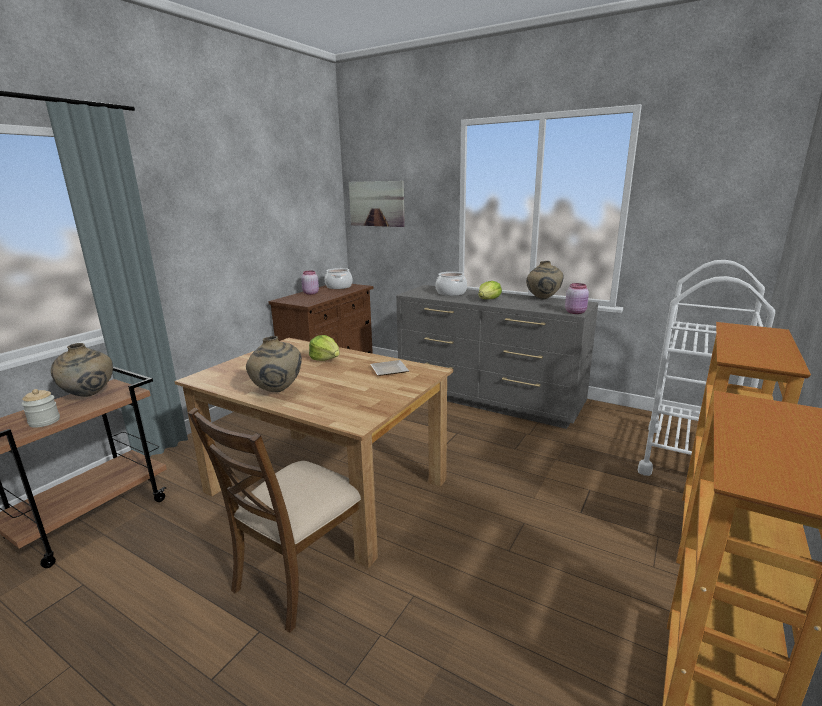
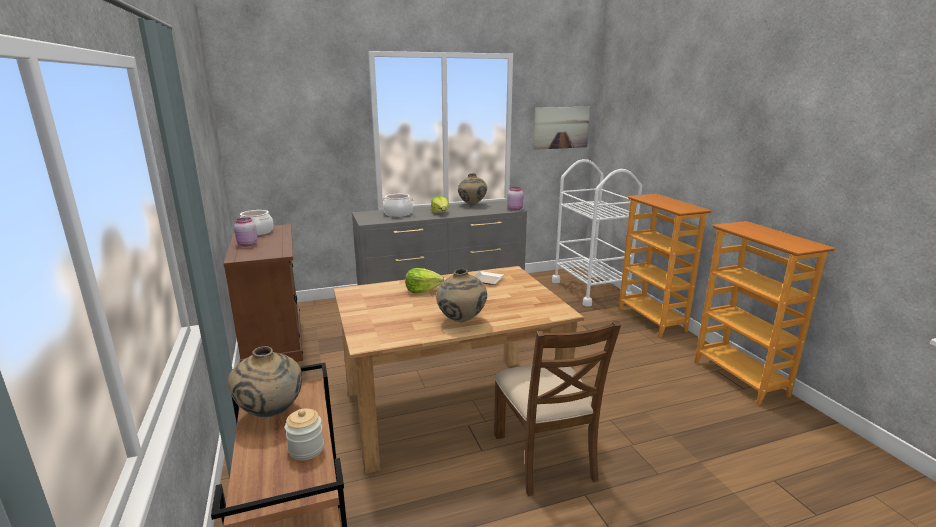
camera: 50 degrees left, 0 degrees up
(376, 203) = (270, 133): picture -> picture (561, 127)

